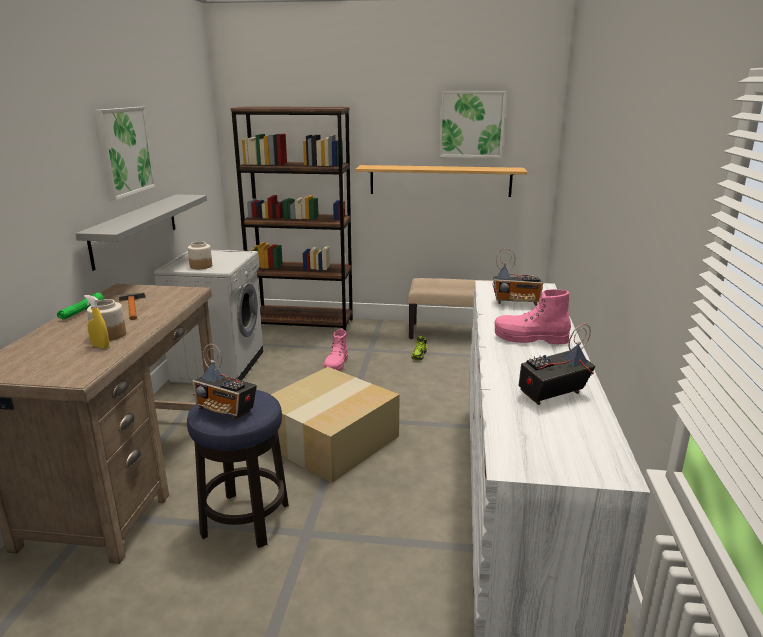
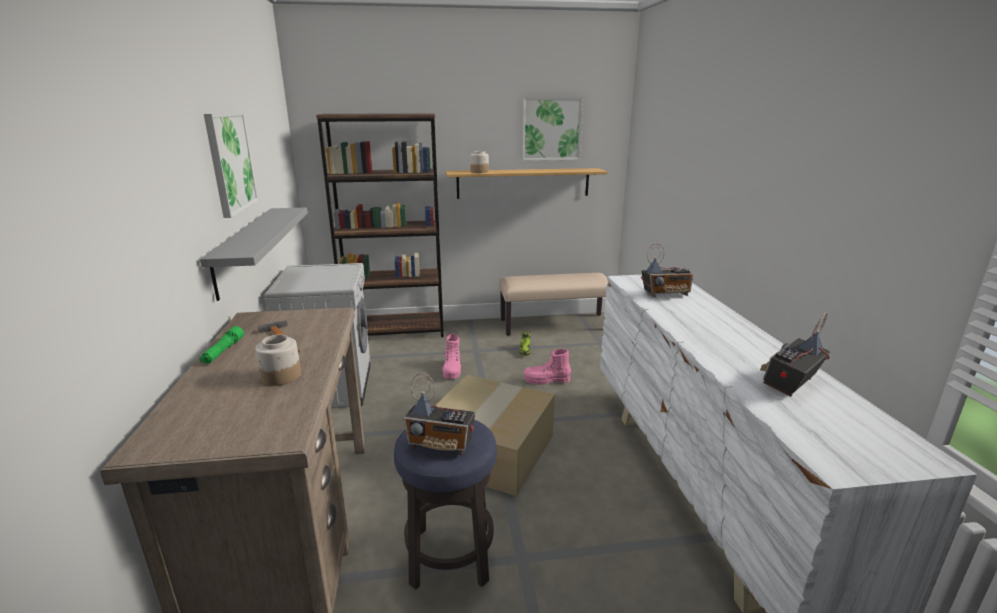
camera: 15 degrees left, 0 degrees up
(100, 346) = (282, 392): yellow spray bottle -> none
(200, 266) = (314, 284): jar -> jar (479, 171)
(530, 338) = (713, 328): pink boot -> pink boot (546, 380)

